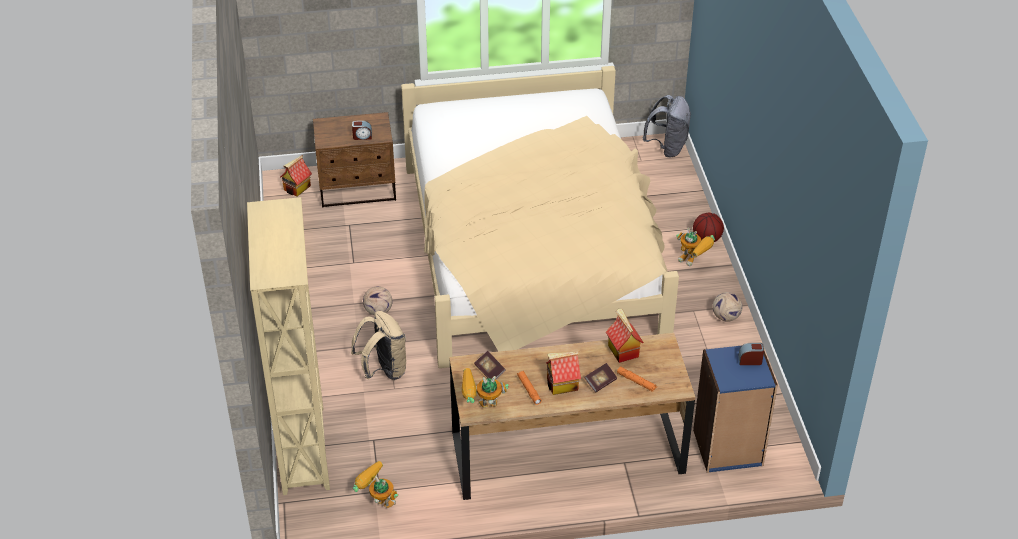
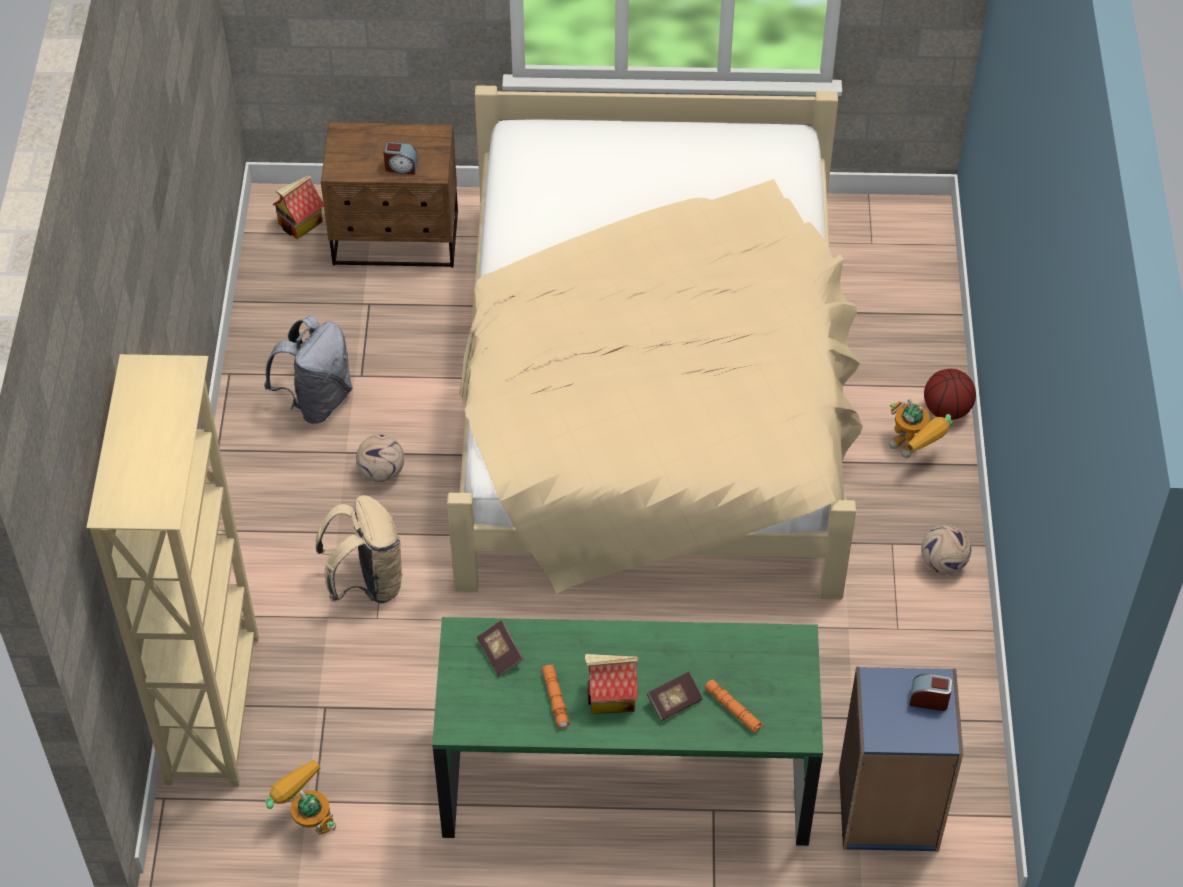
camera: 10 degrees right, 10 degrees up
(481, 408) = (471, 722): toy robot -> none
(567, 453) = (626, 778): brown desk -> green desk
(622, 351) = (724, 647): toy house -> none
(667, 148) = (921, 224): grey backpack -> grey backpack (317, 400)

